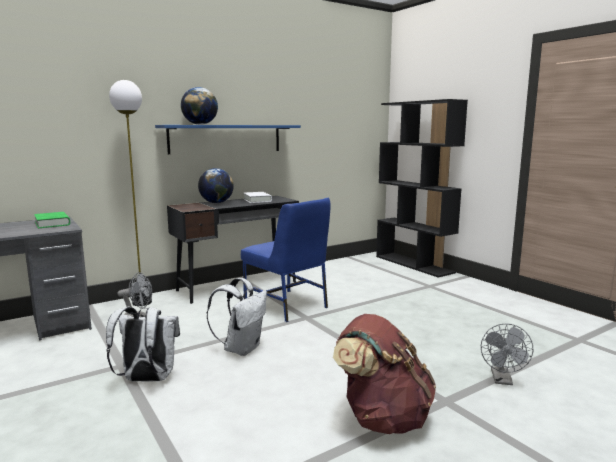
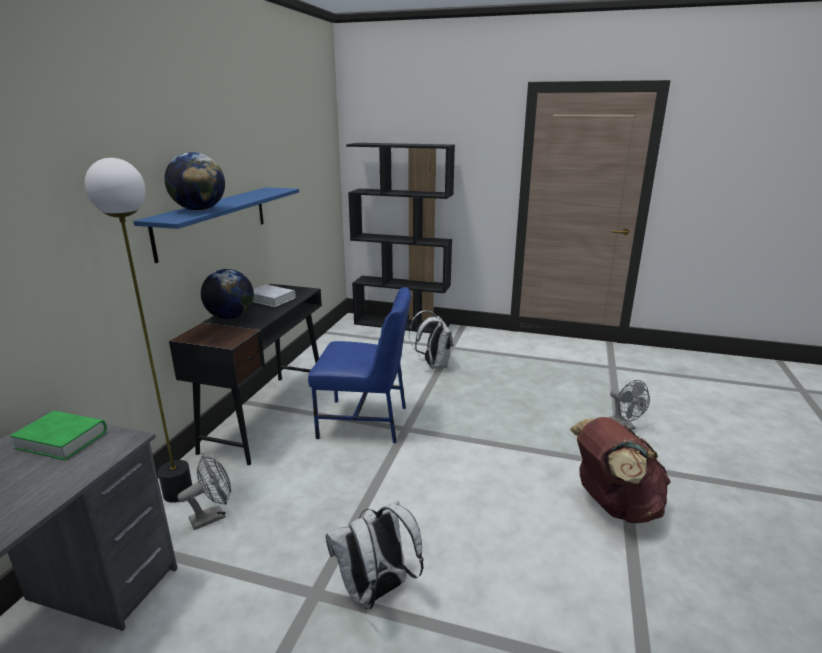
camera: 40 degrees left, 10 degrees up
(241, 348) = (406, 497): white backpack -> white backpack (433, 365)

